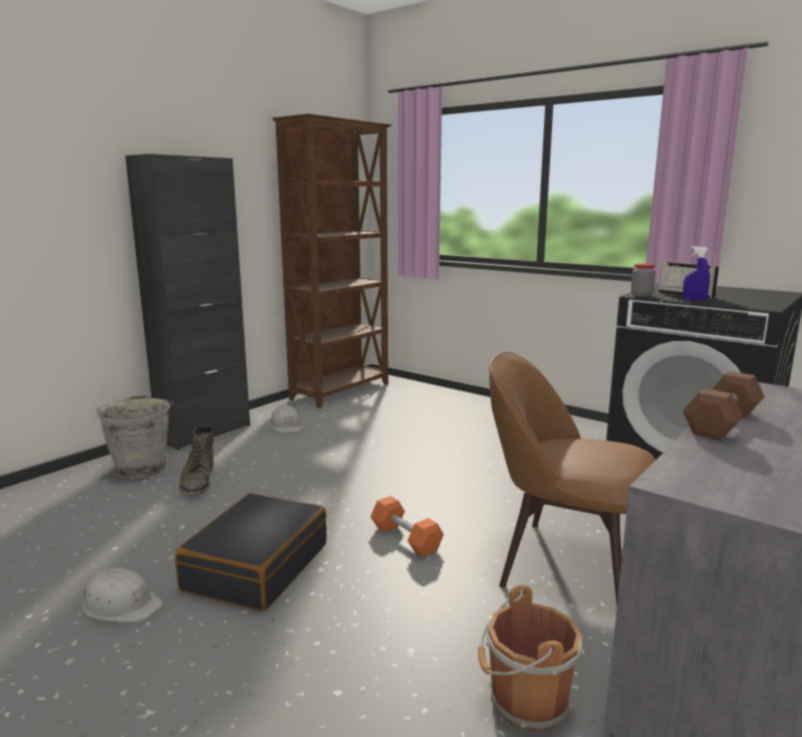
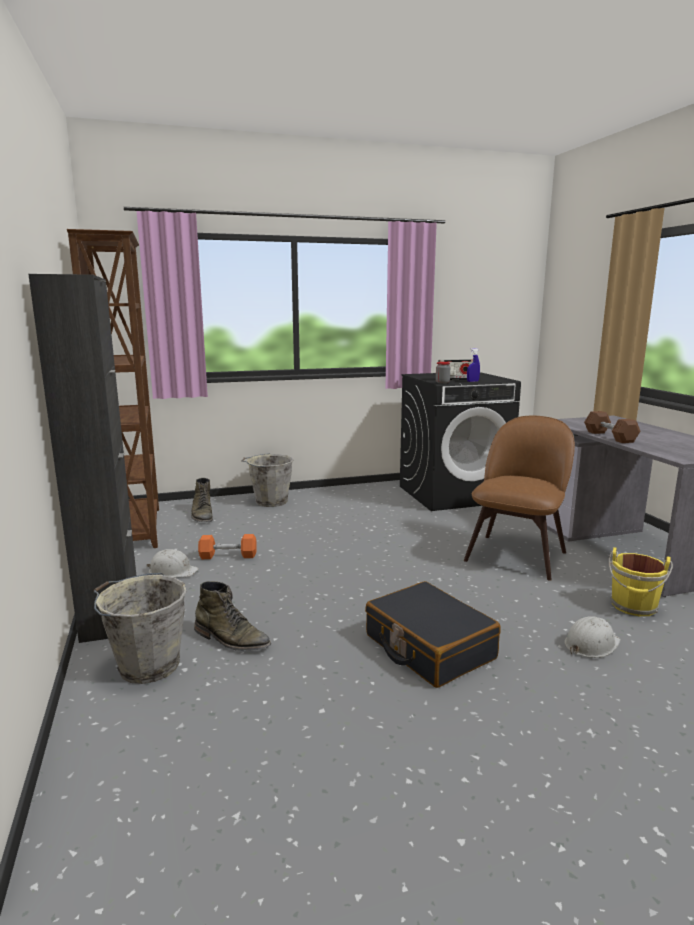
camera: 55 degrees left, 0 degrees up
(122, 605) = (434, 722): white hard hat -> white hard hat (591, 644)
(401, 398) = (202, 515): none -> green boot
(406, 538) = (444, 585): orange dumbbell -> orange dumbbell (228, 556)
(475, 407) = (270, 501): none -> grey bucket
(525, 702) = (634, 607): brown bucket -> yellow bucket
(564, 564) = (517, 554): brown chair -> brown chair turned 150 degrees clockwise

